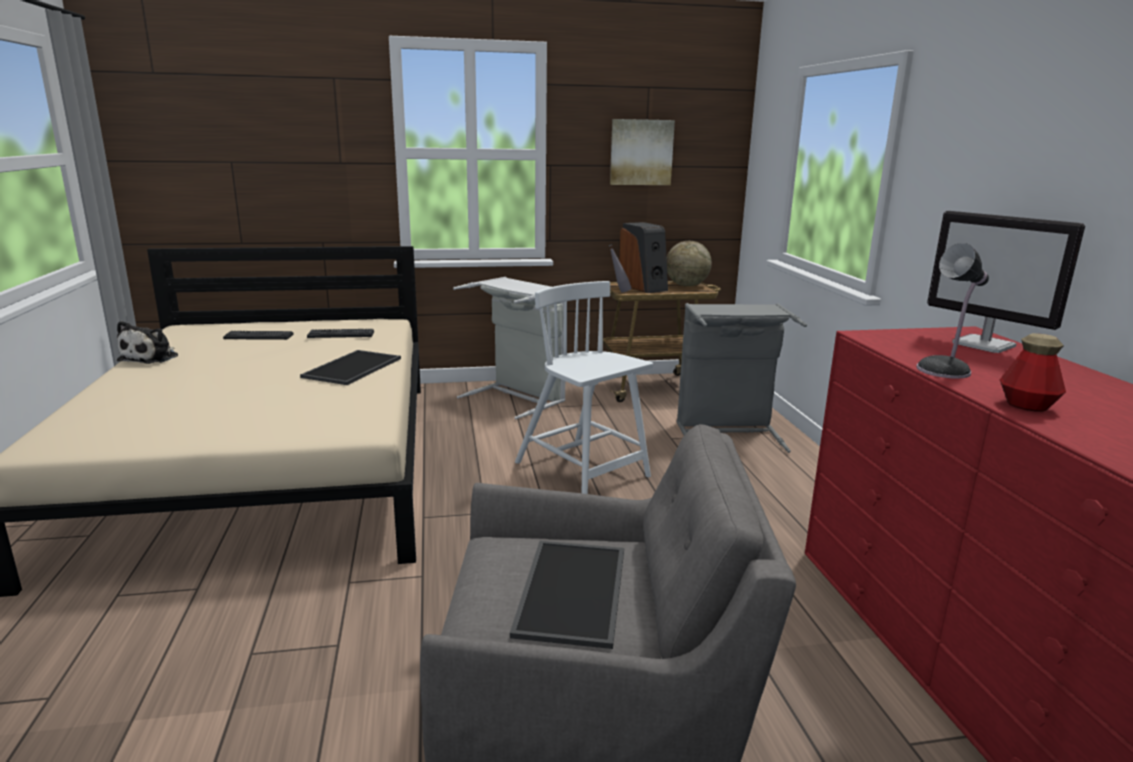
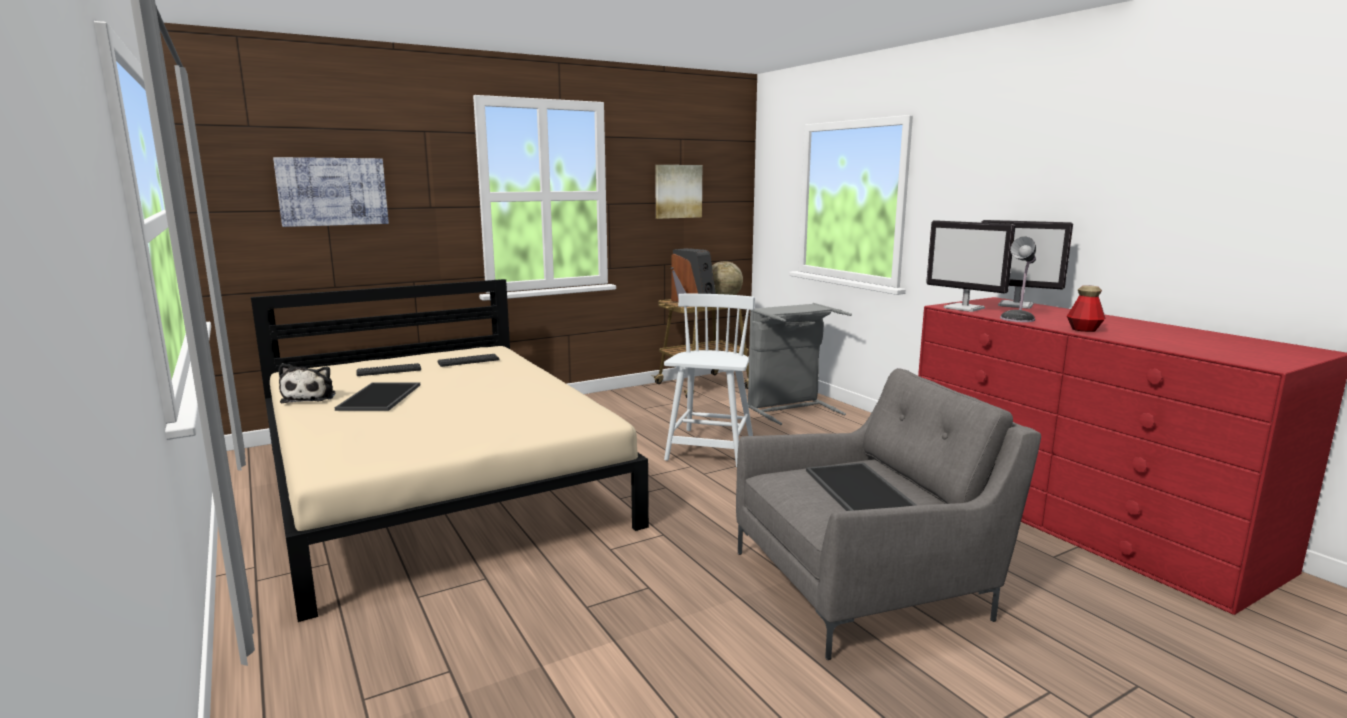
camera: 20 degrees left, 5 degrees down
(236, 143) = (333, 191): none -> picture
(353, 368) = (520, 383): tray -> tray (381, 397)
(518, 397) = (604, 406): grey laundry basket -> none
(583, 471) = (710, 448): white chair -> white chair turned 75 degrees clockwise
(890, 342) = (965, 308): none -> monitor

